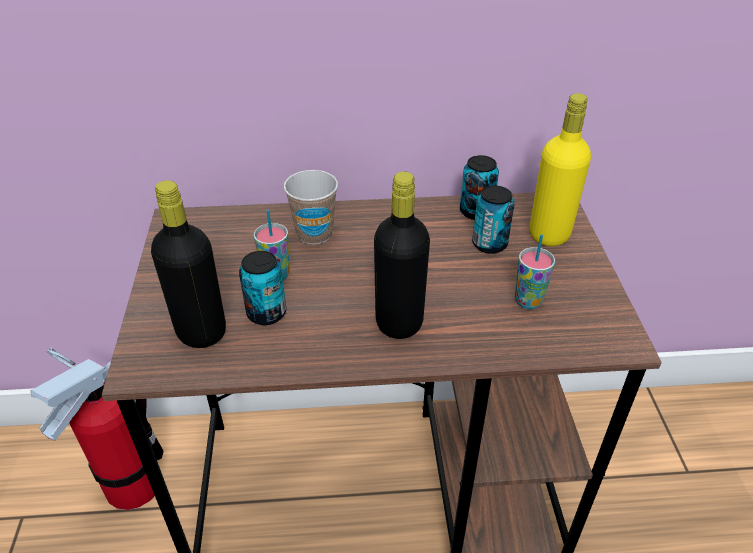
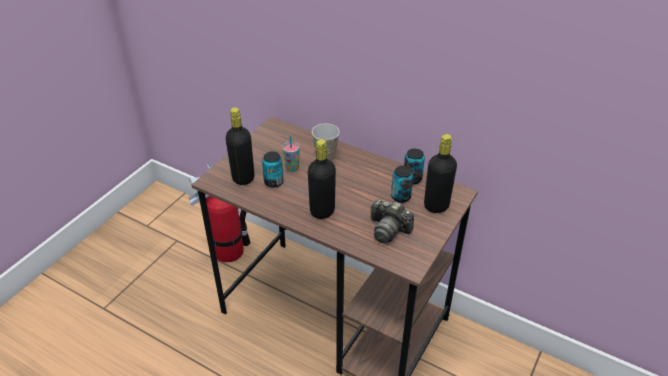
camera: 35 degrees right, 0 degrees up
(528, 301) = (388, 229): cup -> camera
(549, 234) = (436, 206): yellow bottle -> black bottle

